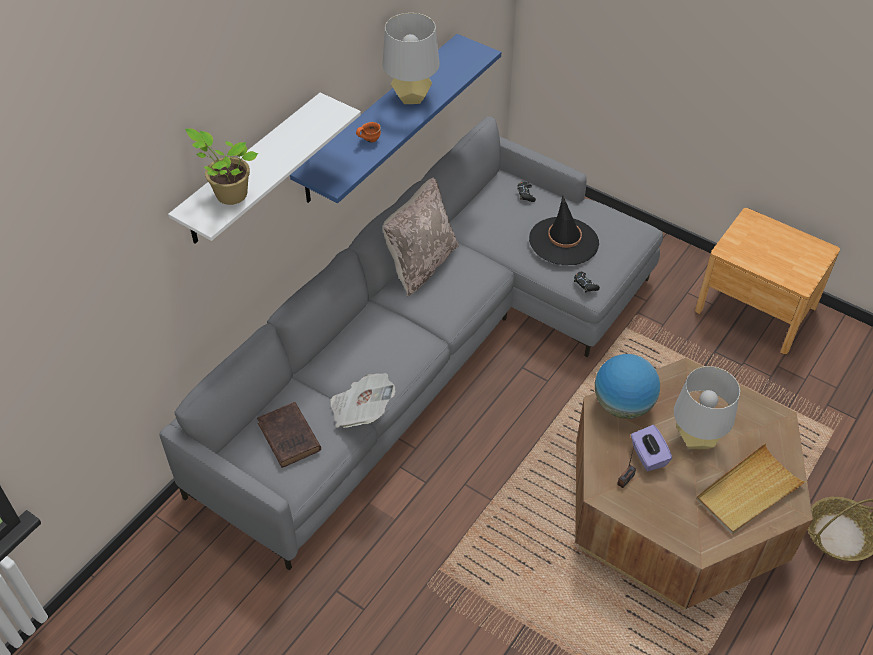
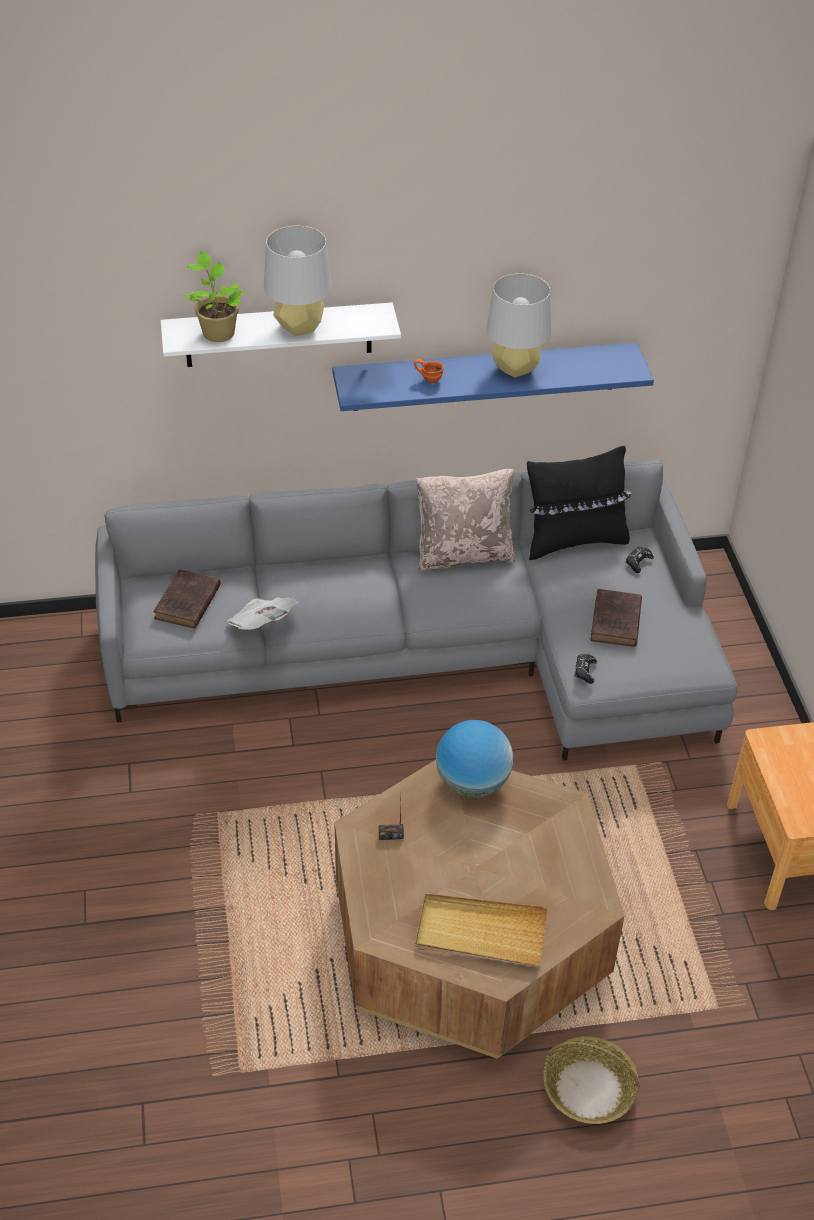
camera: 45 degrees right, 5 degrees down
(471, 208) = (574, 541): none -> black pillow
(563, 241) = (615, 623): black hat -> brown book
(648, 456) = (435, 836): purple tissue box -> none
(696, 439) = (496, 858): grey table lamp -> grey table lamp (299, 327)

